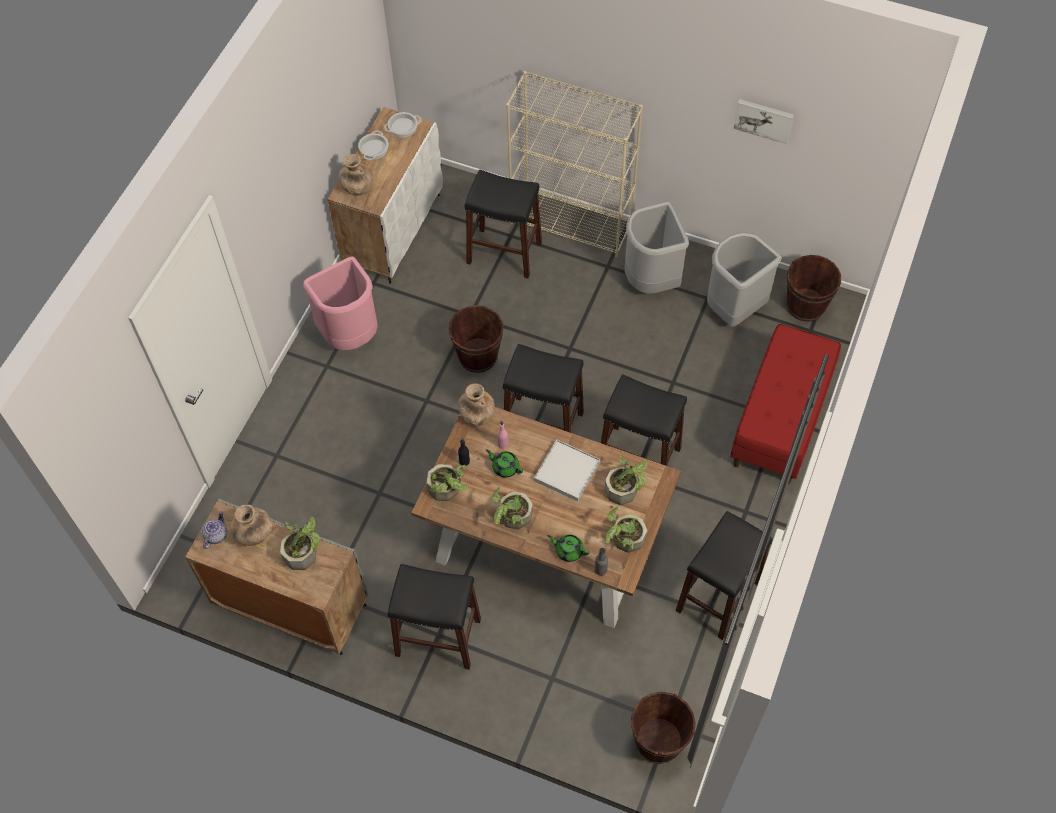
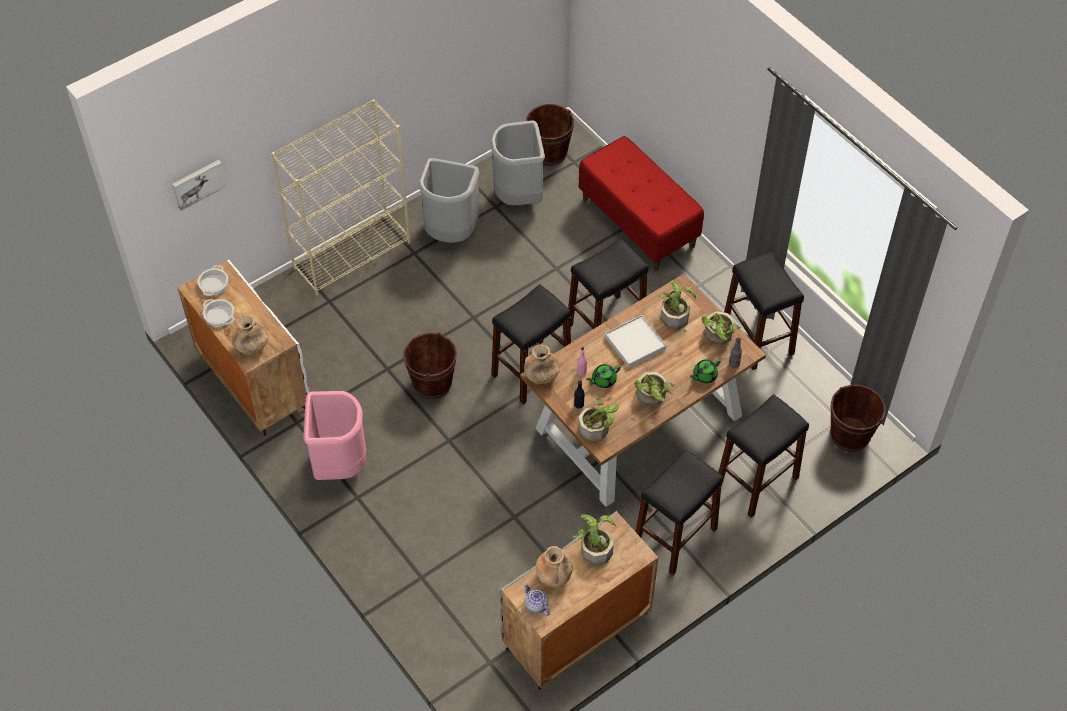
camera: 60 degrees left, 5 degrees down
(504, 253) = (343, 314): black stool -> black stool (756, 481)
(764, 119) = (464, 32): picture -> picture (198, 183)

